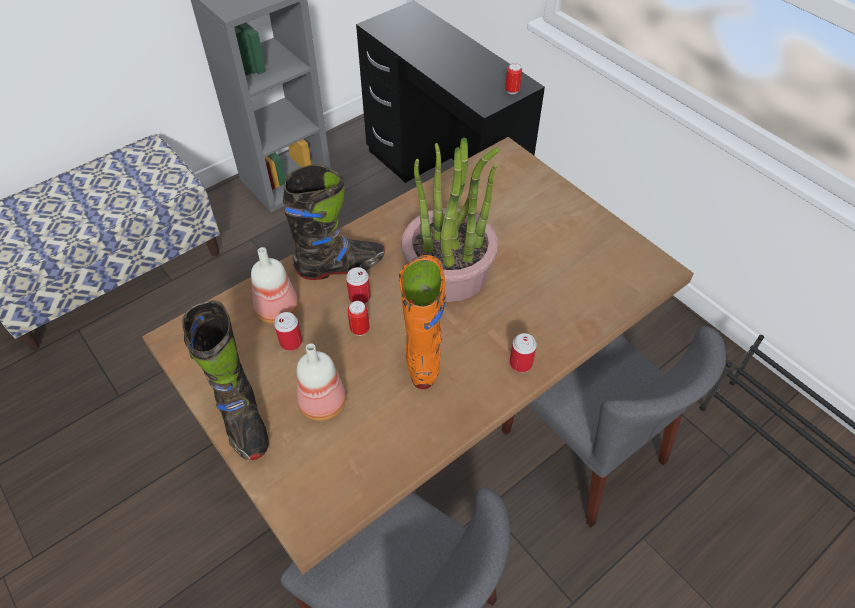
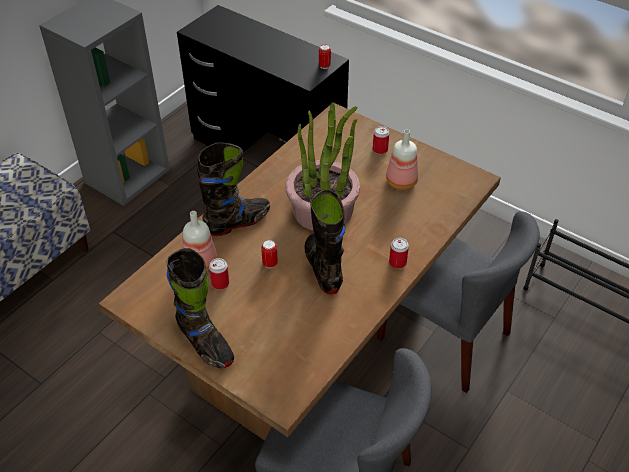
camera: 15 degrees left, 5 degrees down
(323, 405) = (262, 321): bottle -> bottle (402, 182)
(359, 297) = (261, 241): can -> can (380, 149)
(423, 351) = (323, 269): orange boot -> black boot

